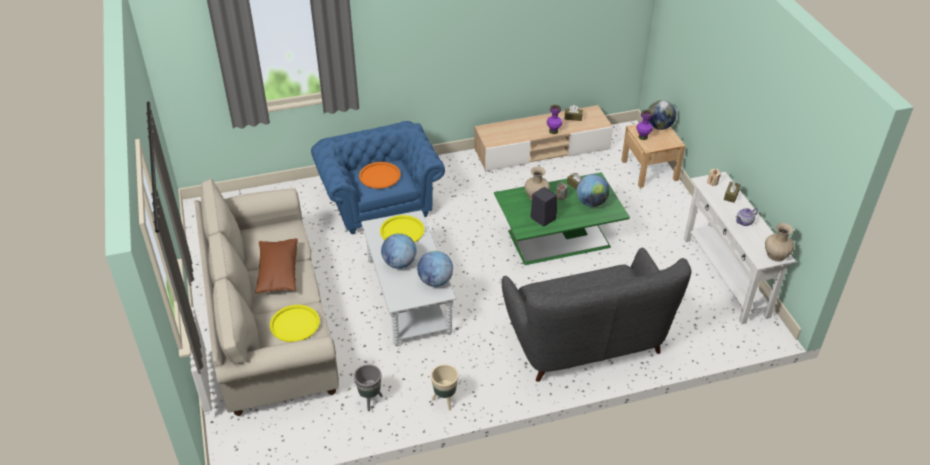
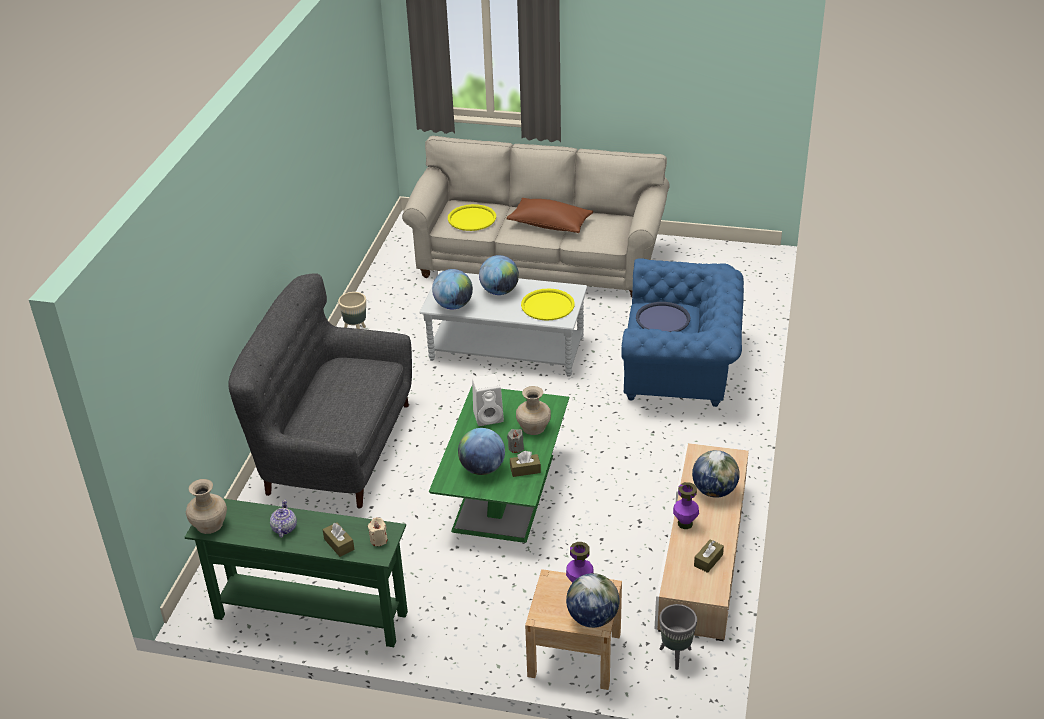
camera: 120 degrees right, 5 degrees down
(370, 400) = (398, 294): grey planter -> grey planter (675, 655)
(379, 176) = (663, 319): orange tray -> blue tray
(519, 128) = (714, 491): none -> globe
(542, 218) = (489, 416): black speaker -> white speaker
(725, 276) = (310, 615): white console table -> green console table

